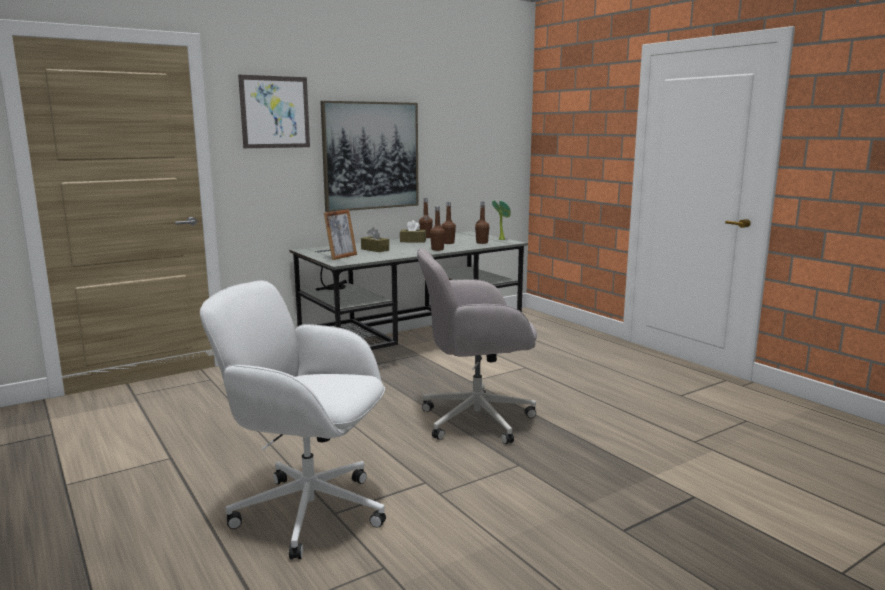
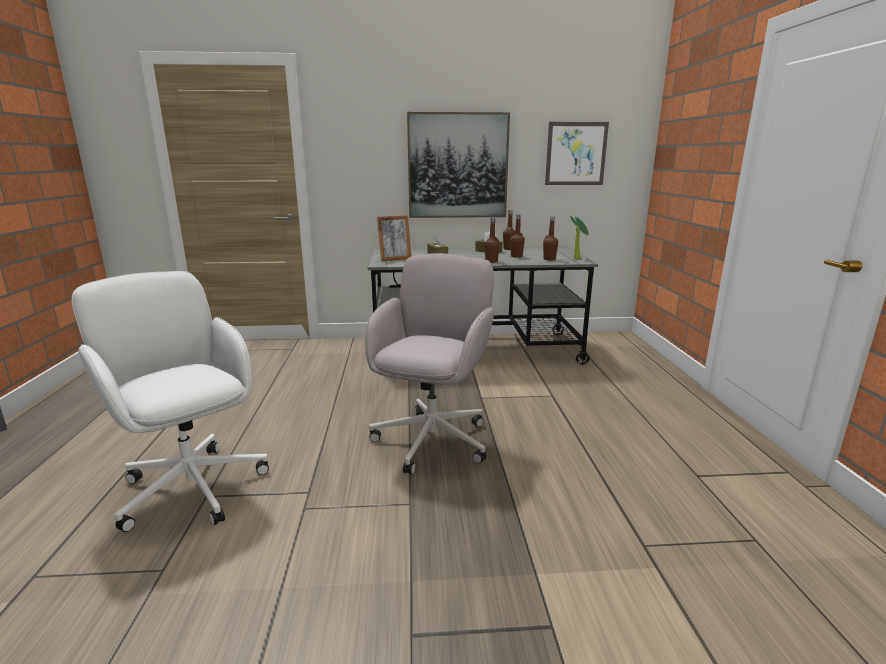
camera: 30 degrees right, 5 degrees up
(275, 112) = (363, 123): picture -> picture (576, 154)
(475, 420) = (433, 440): grey office chair -> grey office chair turned 90 degrees clockwise

